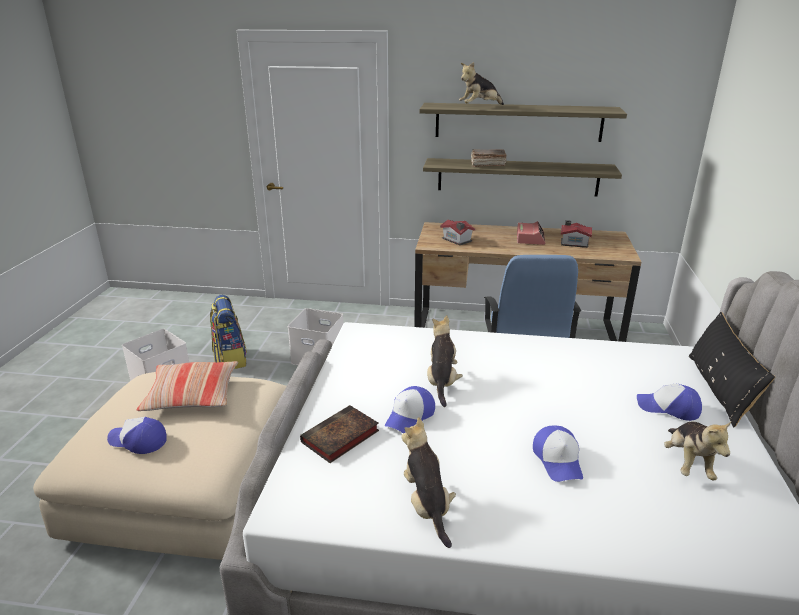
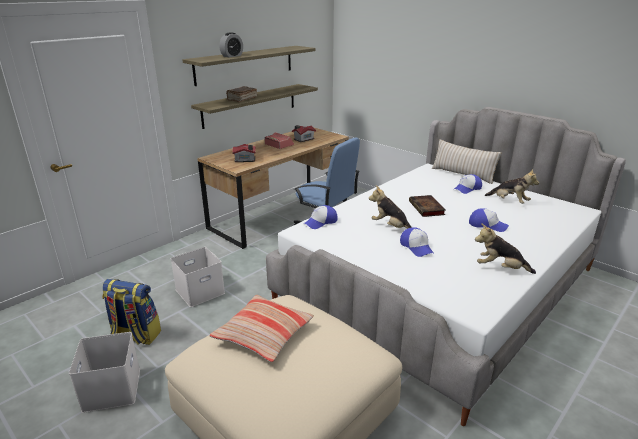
camera: 55 degrees left, 0 degrees up
(138, 441) = (302, 377): cap -> cap (321, 222)
(339, 438) = (418, 274): book -> book (427, 208)
(479, 107) = (232, 56): plush toy -> alarm clock
(719, 389) = (462, 174): black pillow -> beige pillow

